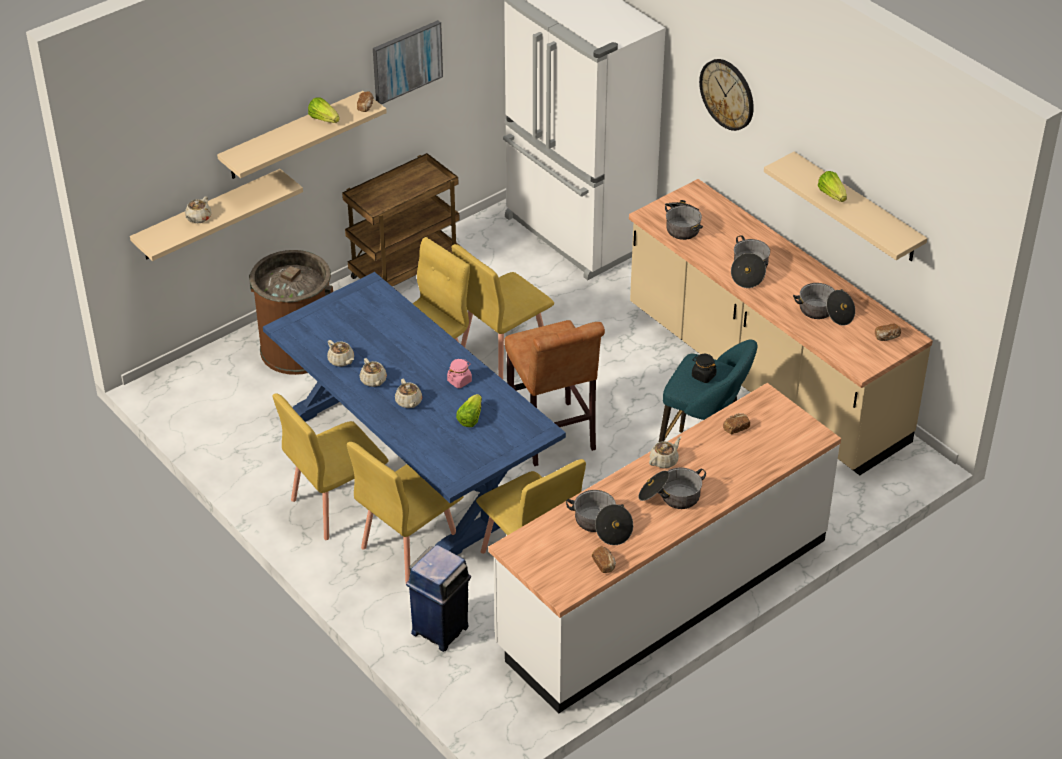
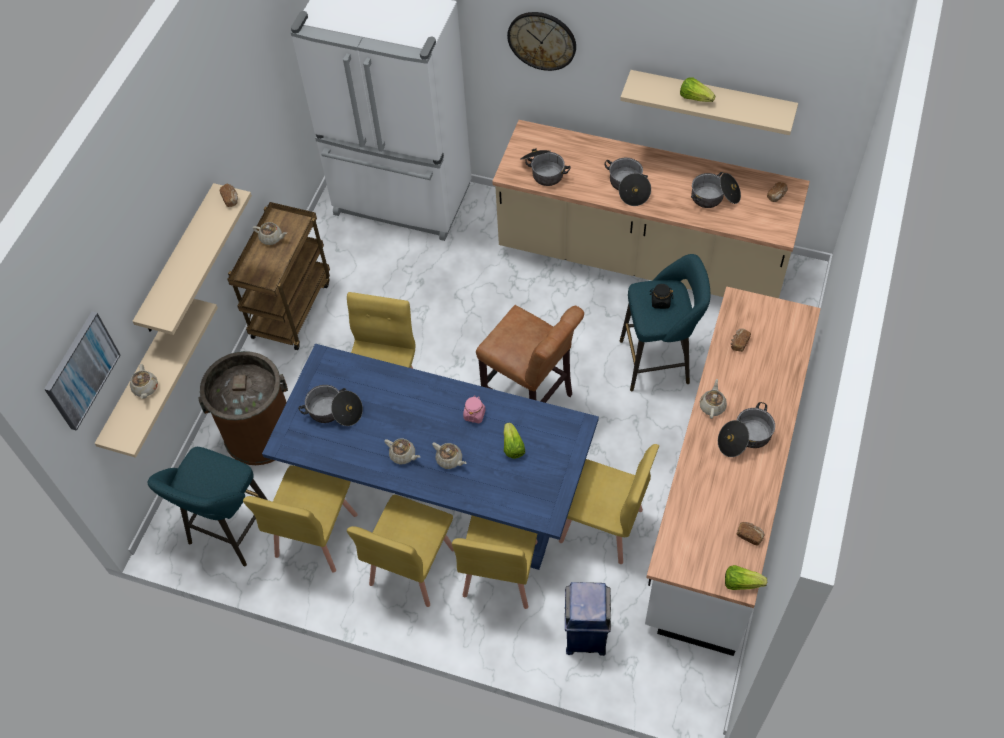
camera: 30 degrees left, 15 degrees up
(211, 407) = (229, 532): none -> turquoise stool
(324, 119) = (203, 232): lettuce -> lettuce (741, 583)
(341, 360) = (359, 450): beige teapot -> beige teapot (271, 238)
(406, 61) = (234, 135): picture -> picture (81, 370)
(503, 350) = (430, 342): yellow chair -> yellow chair (315, 535)
(601, 525) = (716, 498): cooking pot -> cooking pot (334, 412)

